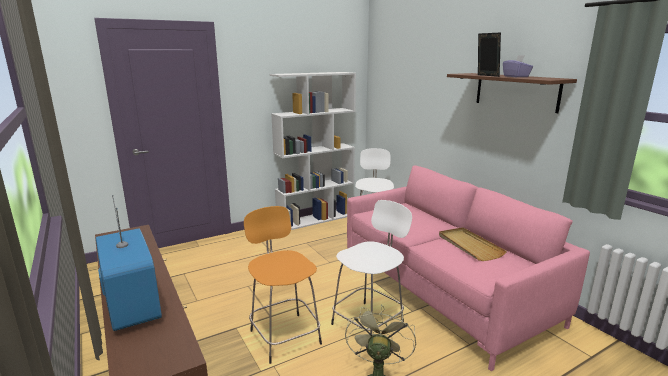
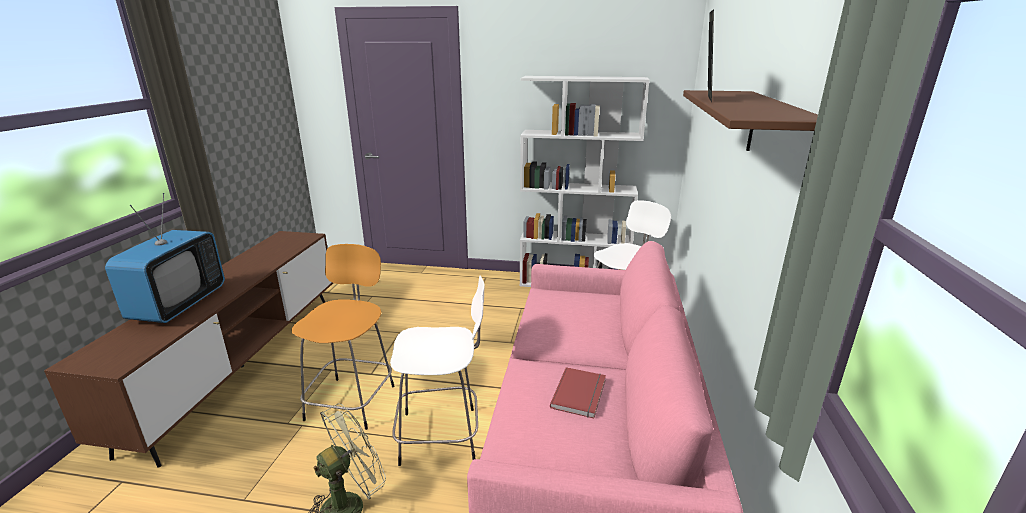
camera: 40 degrees right, 5 degrees up
(469, 245) = (581, 394): beige tray -> red book
(516, 76) = (743, 105): purple tissue box -> none

